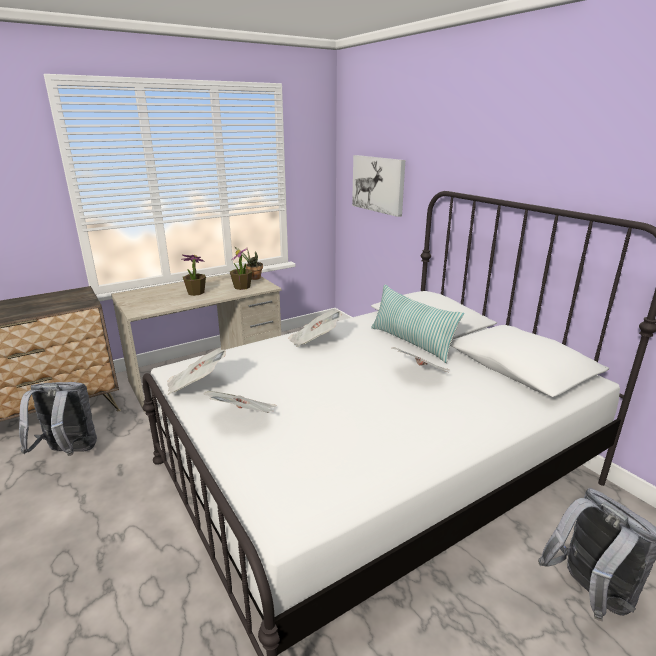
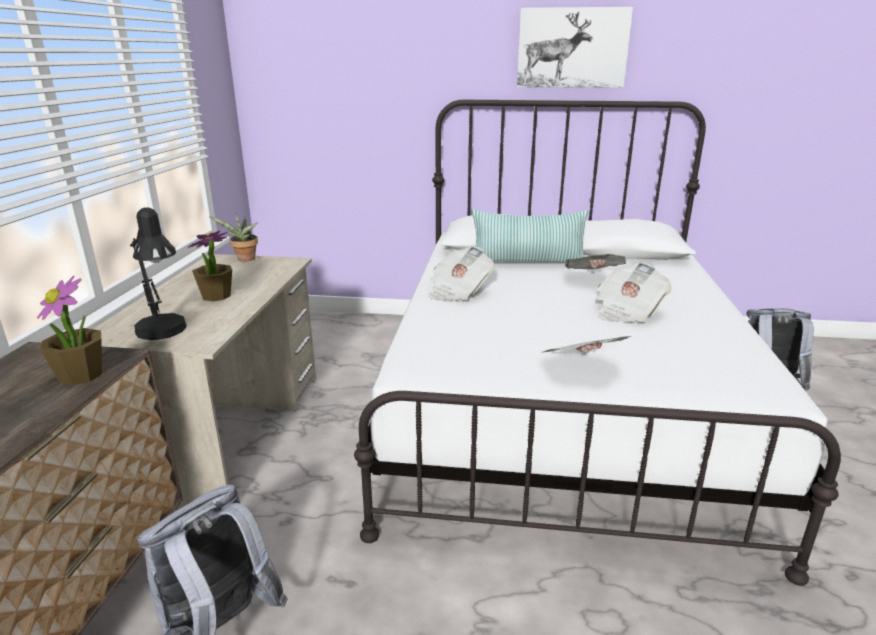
camera: 50 degrees left, 0 degrees up
(140, 302) = (164, 333): none -> black table lamp
(196, 385) = (476, 370): newspaper -> newspaper (627, 311)
(242, 287) = (260, 271): potted plant -> potted plant (81, 375)
(378, 184) = (334, 105): picture -> picture (572, 48)

